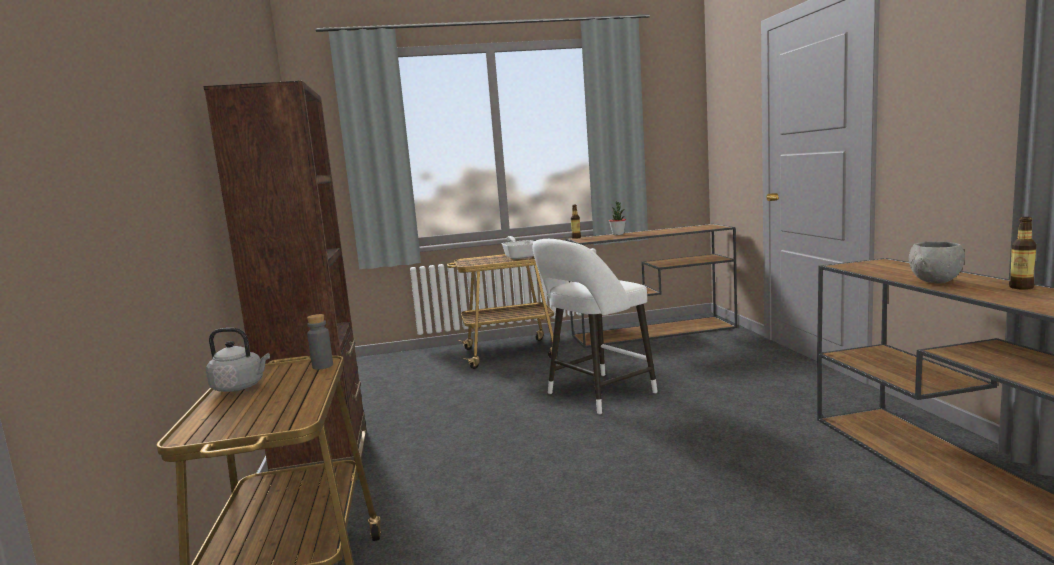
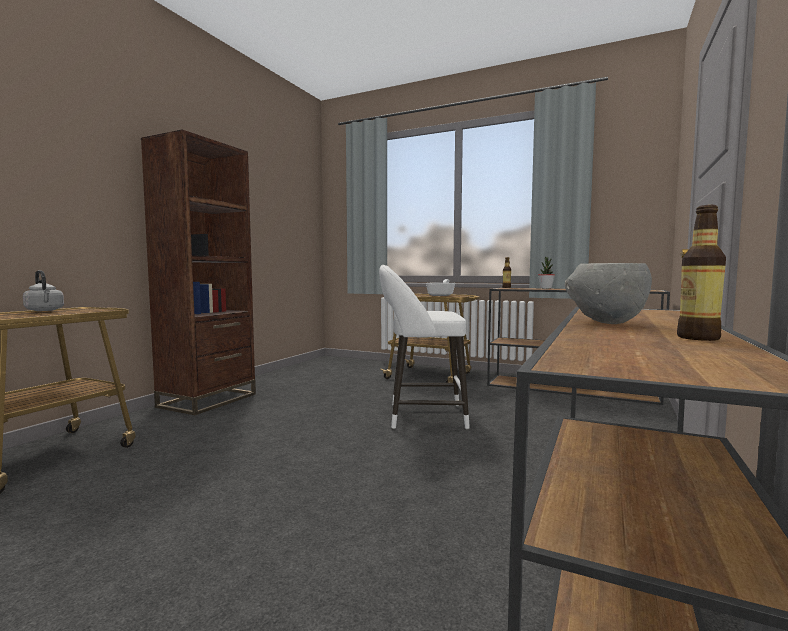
camera: 35 degrees right, 5 degrees down
(322, 366) = (99, 310): grey bottle -> none

